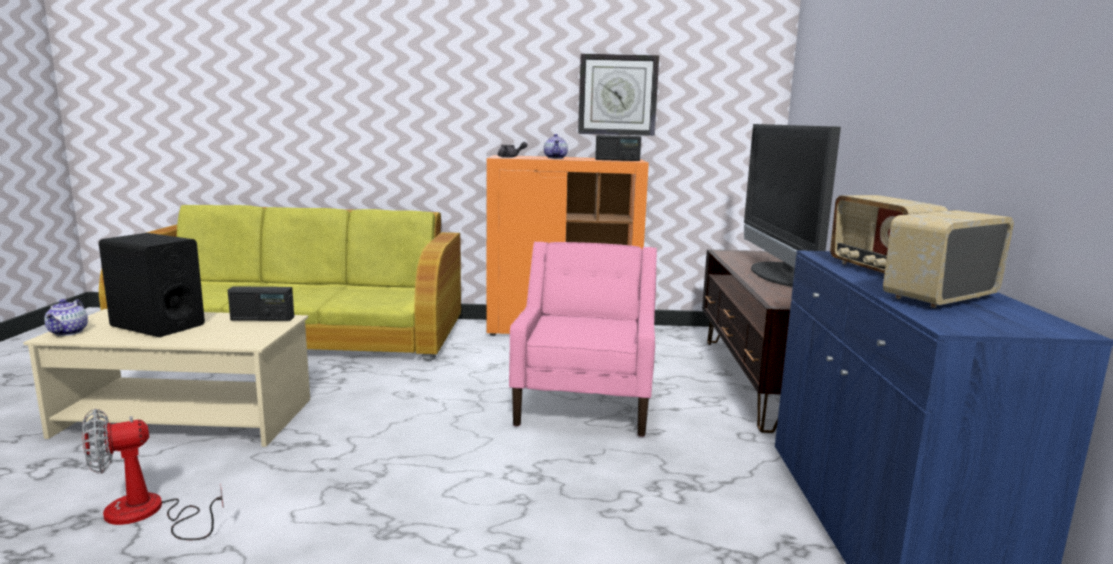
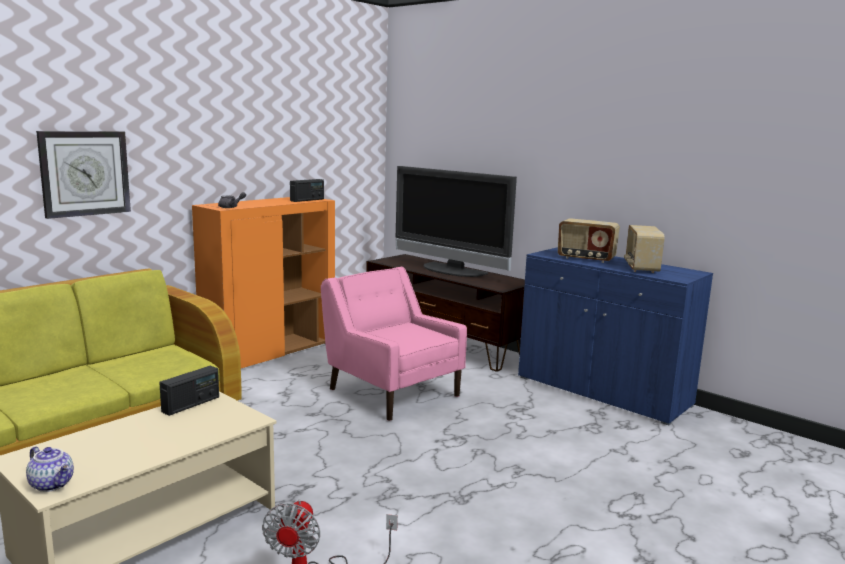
camera: 50 degrees left, 0 degrees up
(157, 325) = (119, 444): black speaker -> none
(556, 158) = (261, 203): teapot -> none
(617, 95) = (283, 144): wall clock -> wall clock (85, 173)

